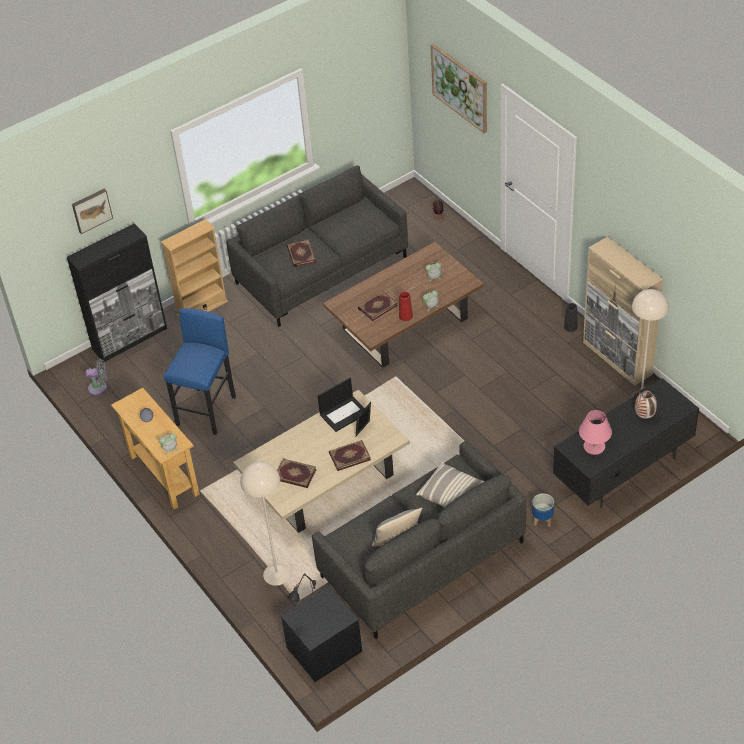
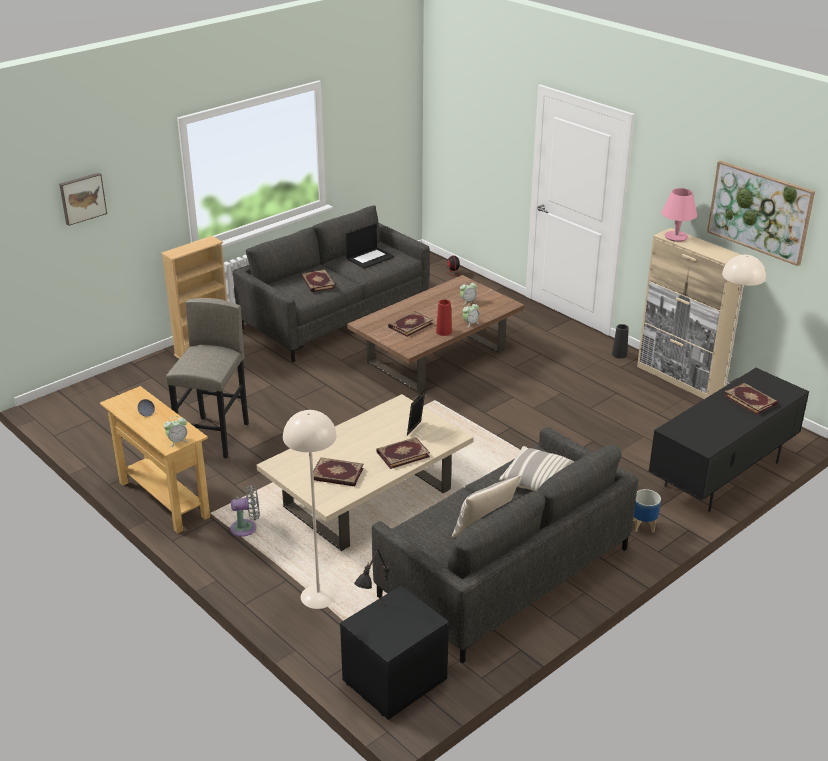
camera: 10 degrees left, 15 degrees down
(99, 387) = (82, 420): grey fan -> grey fan (246, 528)
(130, 338) = (119, 376): black cabinet -> none
(207, 411) = (214, 437): blue stool -> grey stool
(344, 413) = (388, 415): laptop -> laptop (370, 258)
(460, 87) = (485, 111): picture -> picture (760, 211)
(594, 447) = (702, 428): pink table lamp -> pink table lamp (676, 237)
(645, 416) = (750, 400): vase -> book

